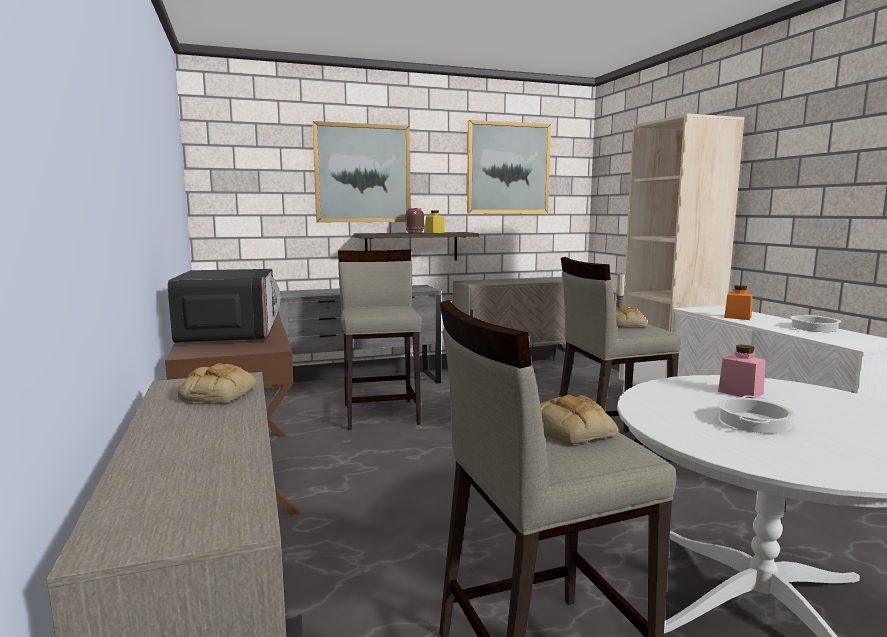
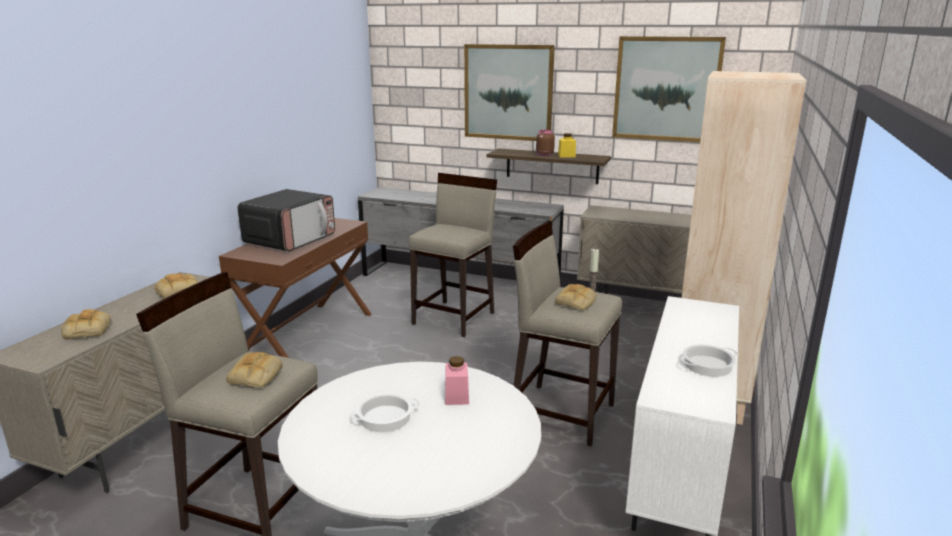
camera: 40 degrees right, 10 degrees up
(193, 465) = (87, 330): none -> bread
(737, 317) = (684, 327): orange jar -> none

